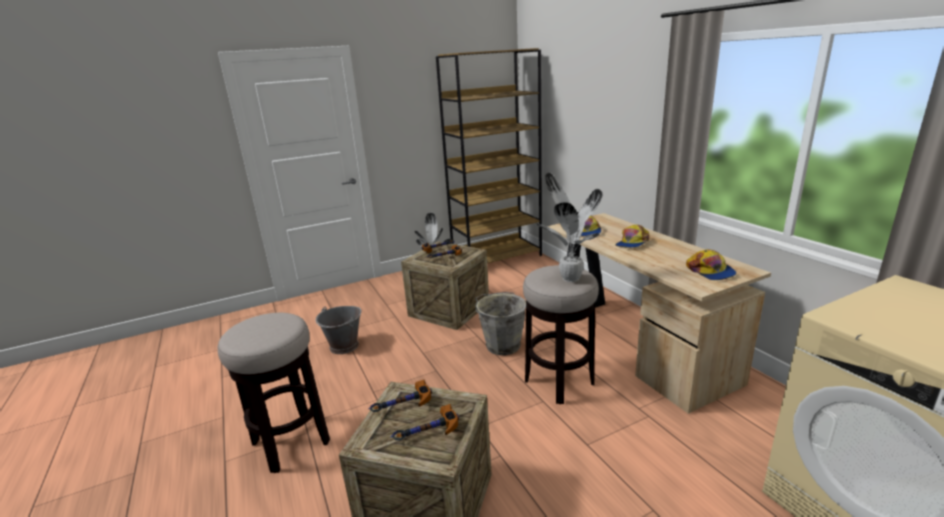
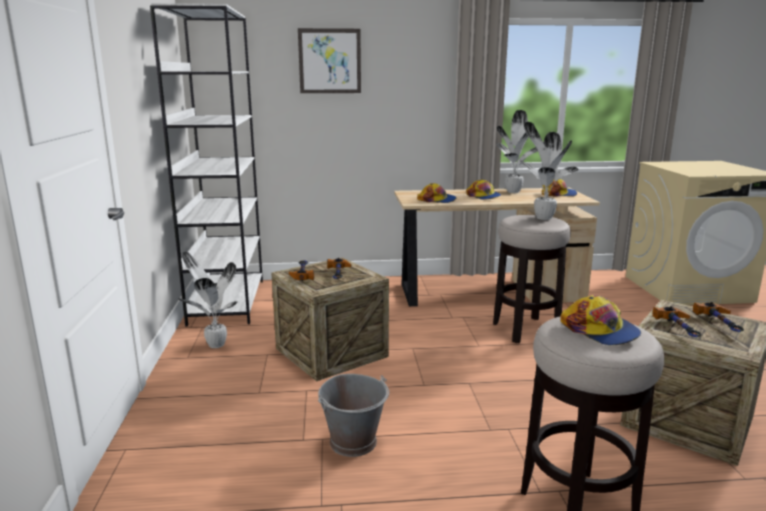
camera: 70 degrees left, 5 degrees down
(262, 328) = (600, 330): none -> cap
(497, 257) = (227, 301): brown bookcase -> white bookcase
(502, 345) = (444, 340): grey bucket -> none
(586, 84) = (330, 61): none -> picture
(682, 250) = (513, 191): none -> potted plant

